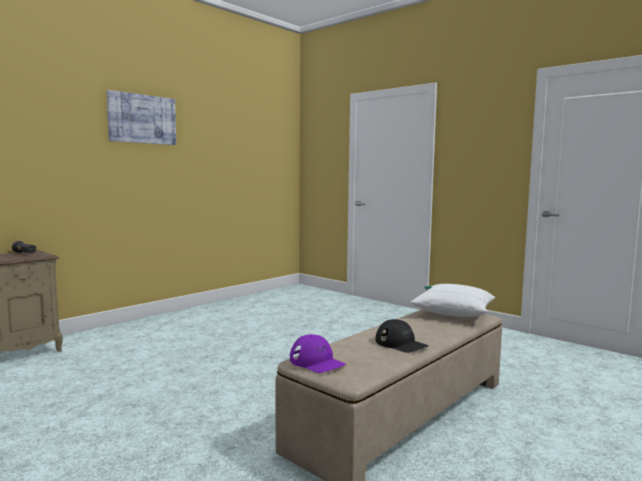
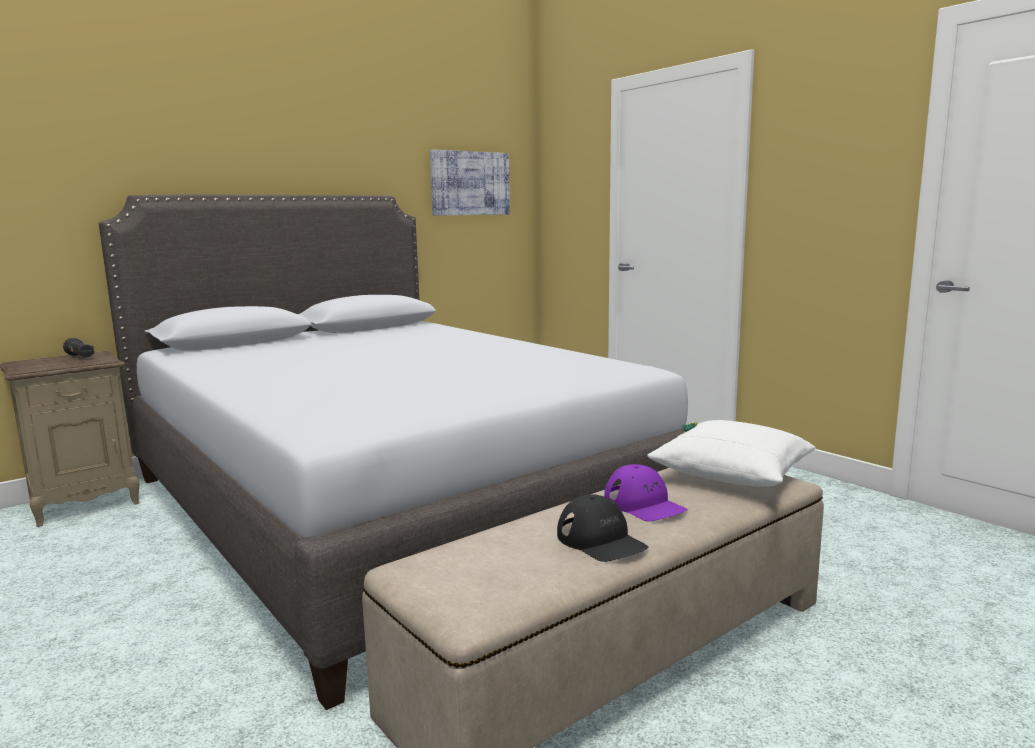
camera: 10 degrees right, 5 degrees up
(142, 119) = (262, 140): picture -> picture (470, 183)
(231, 347) = (386, 507): none -> grey bed
(317, 362) = (428, 575): purple cap -> purple cap (644, 505)

